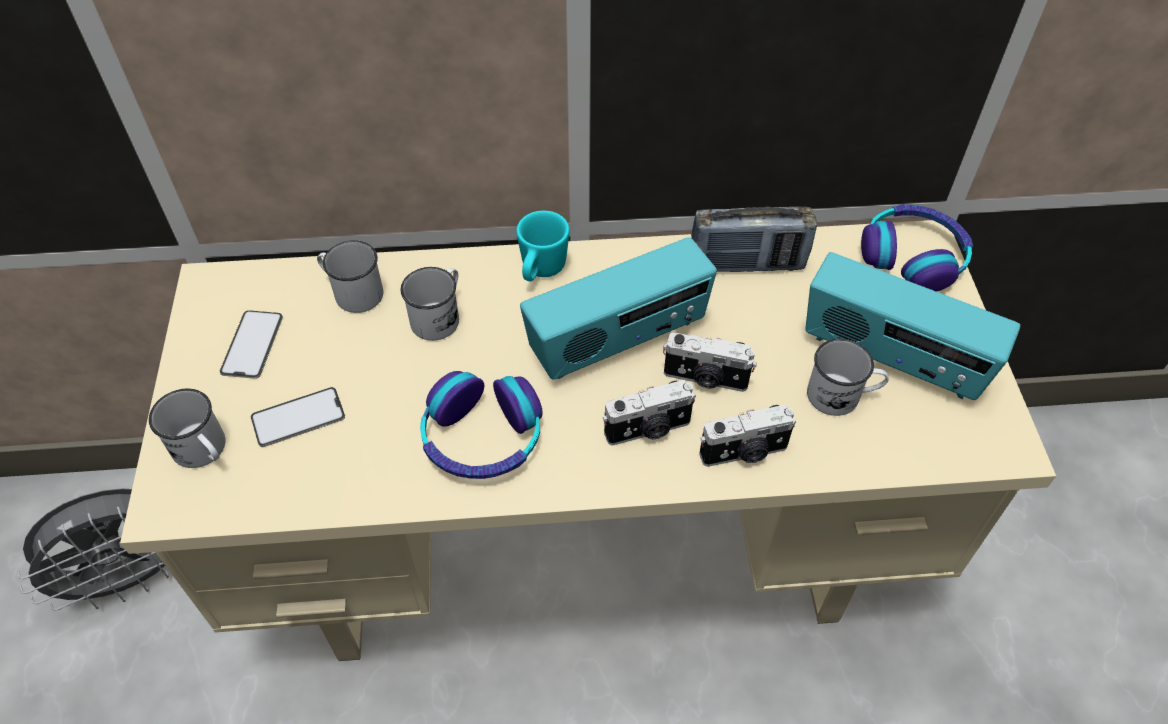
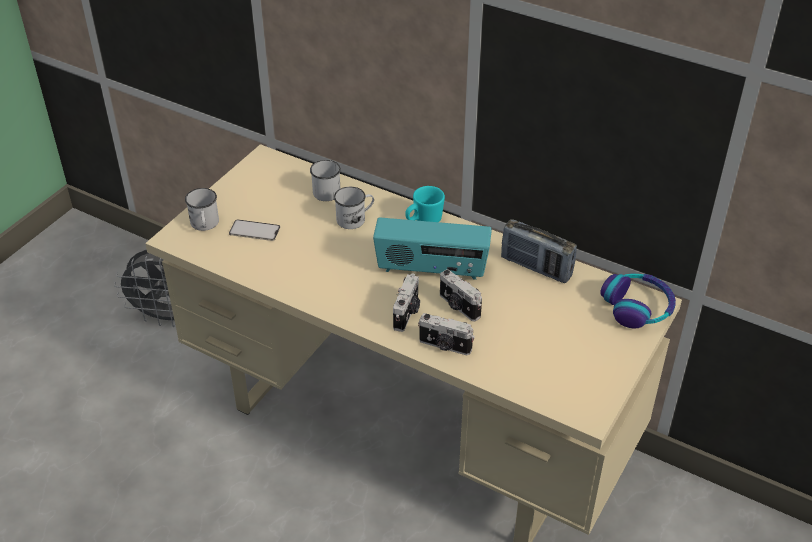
camera: 35 degrees right, 10 degrees down
(252, 344) = (261, 192): phone -> none
(482, 437) = (327, 278): headphones -> none
(648, 430) = (407, 313): camera -> camera turned 90 degrees counterclockwise
(841, 396) = (522, 348): white mug -> none
(892, 358) = (569, 346): radio -> none

